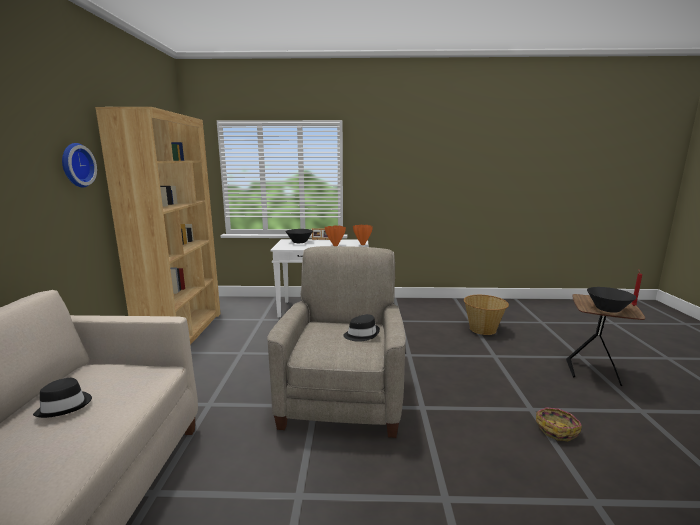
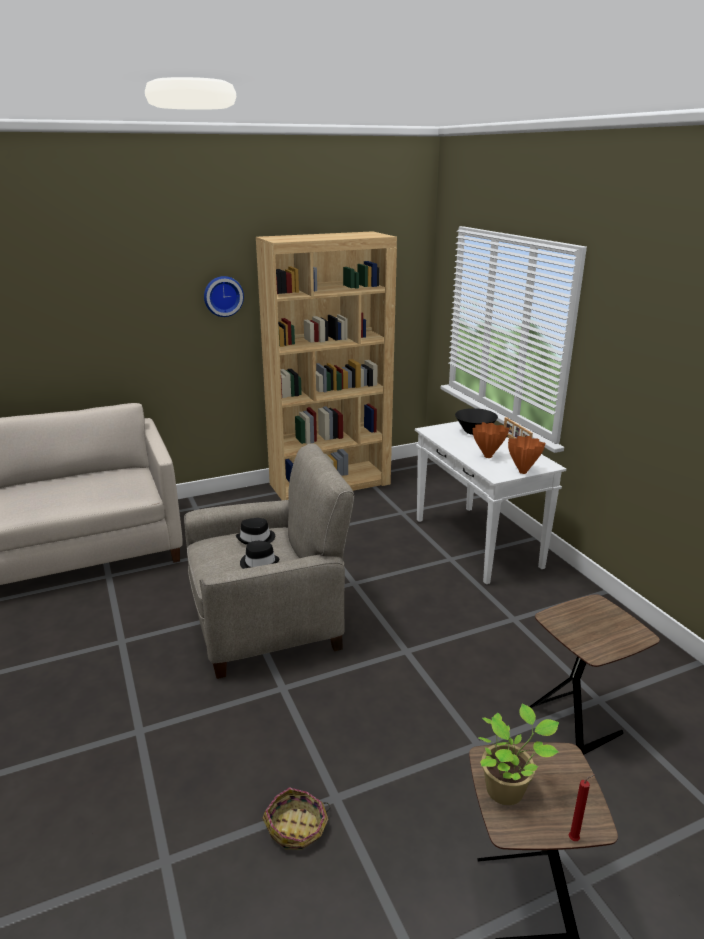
camera: 65 degrees right, 10 degrees up
(65, 406) = (76, 485): black hat -> black hat (256, 539)
(483, 329) = (577, 720): basket -> brown side table
(608, 309) = (507, 789): black bowl -> potted plant

